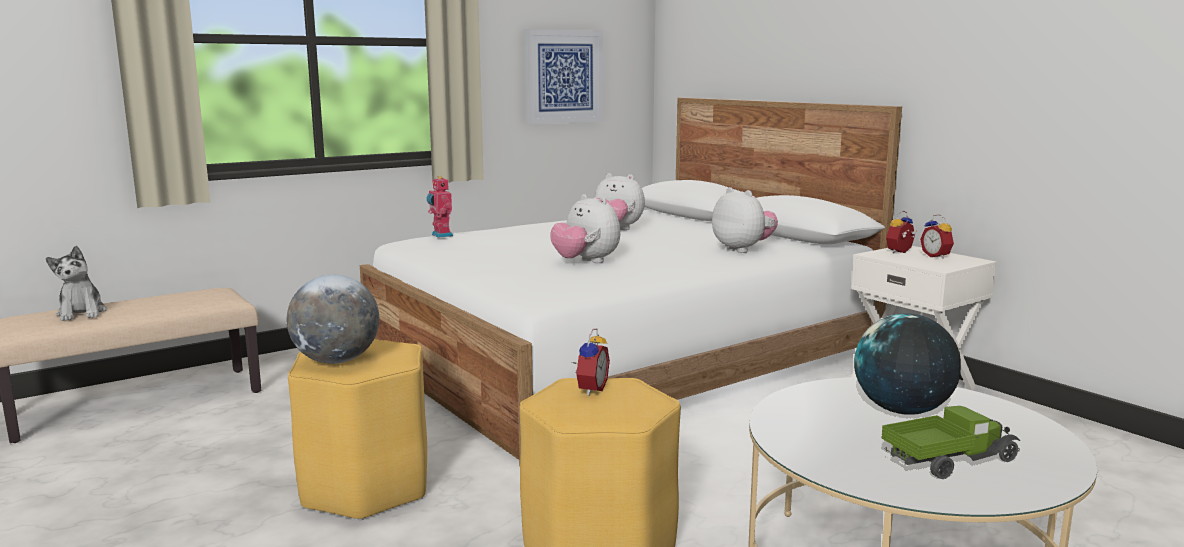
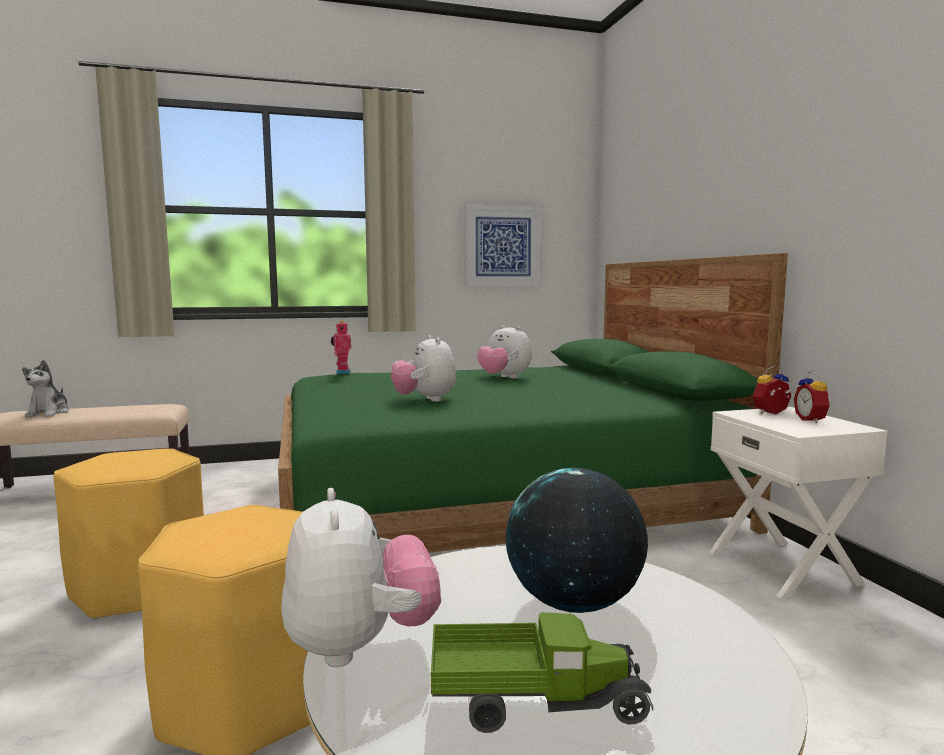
camera: 20 degrees right, 5 degrees down
(336, 361) = (104, 464): globe -> none
(589, 389) = (247, 519): alarm clock -> none
(624, 357) = (496, 499): white bed -> green bed
(743, 249) = (597, 400): plush toy -> plush toy (360, 646)

